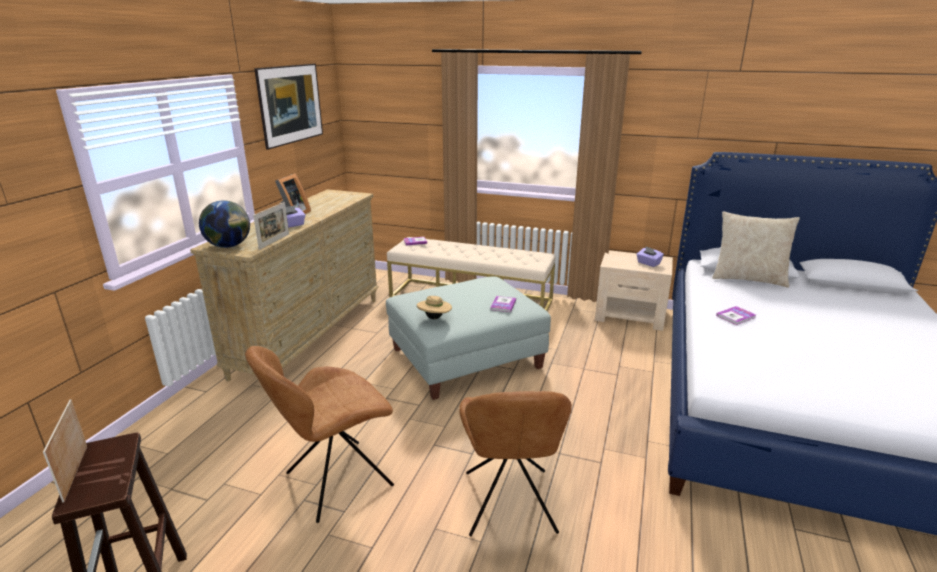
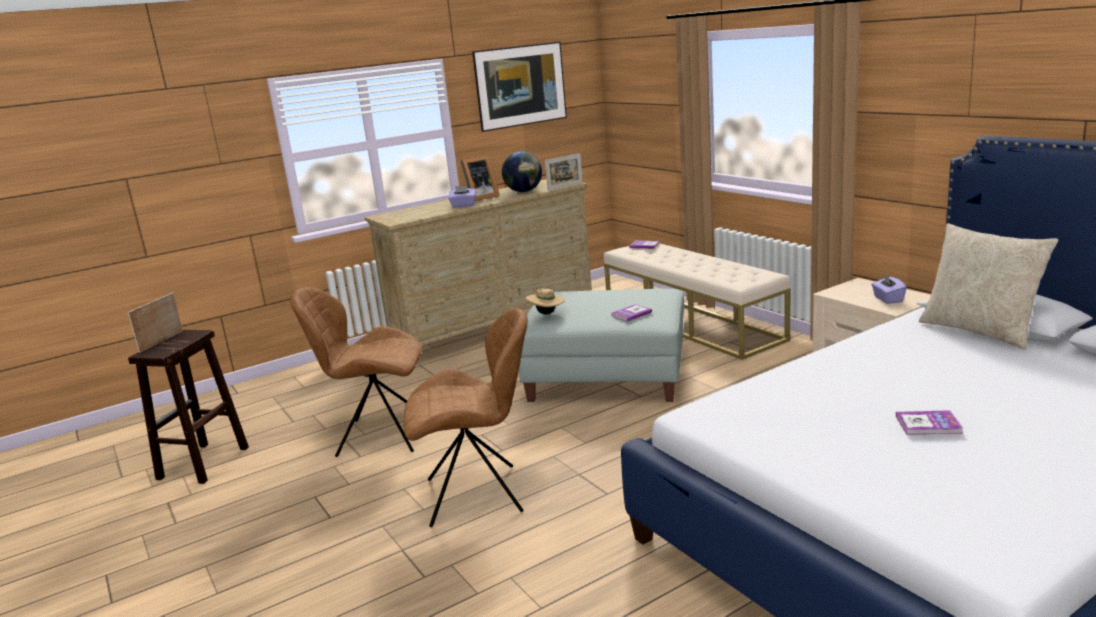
camera: 40 degrees right, 5 degrees down
(229, 246) = (391, 217): globe -> globe (524, 191)
(274, 241) = (427, 216): picture frame -> picture frame (565, 186)
(509, 505) = (478, 494): brown chair -> brown chair turned 135 degrees counterclockwise
(735, 316) = (858, 364): book -> book (928, 424)

